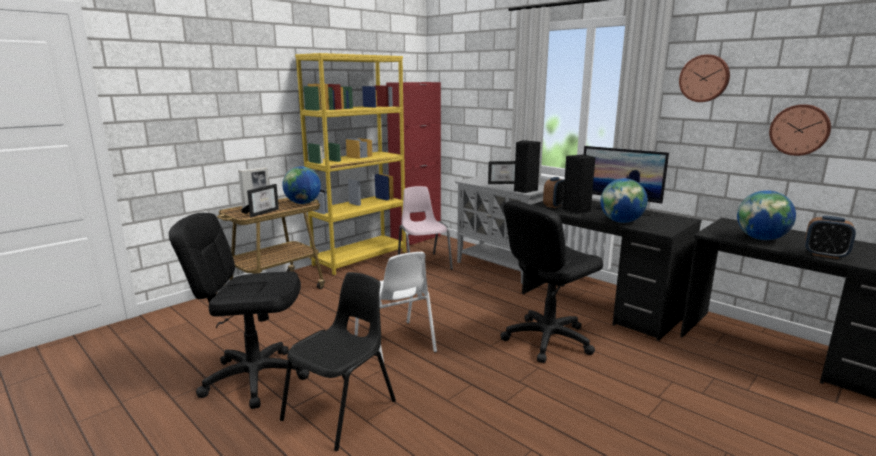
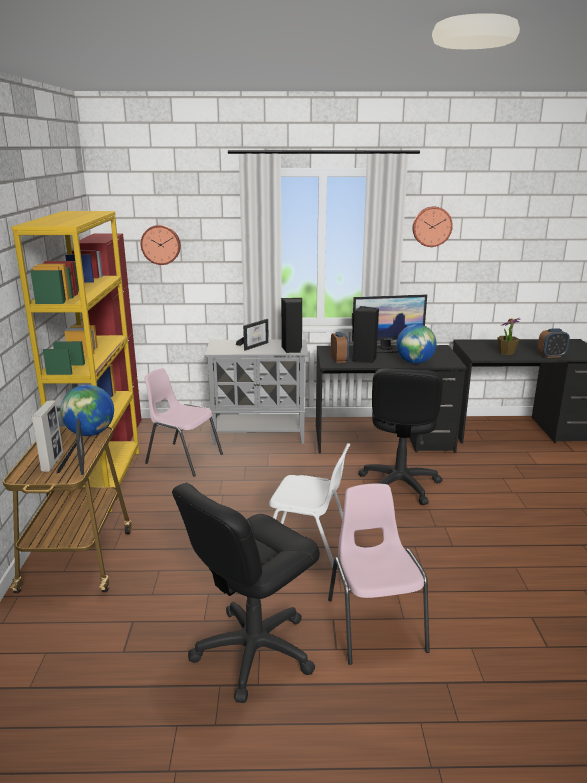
camera: 45 degrees left, 5 degrees up
(342, 410) = (374, 623): black chair -> pink chair
(761, 239) = (506, 352): globe -> potted plant
(799, 130) = (501, 264): wall clock -> wall clock (161, 244)

